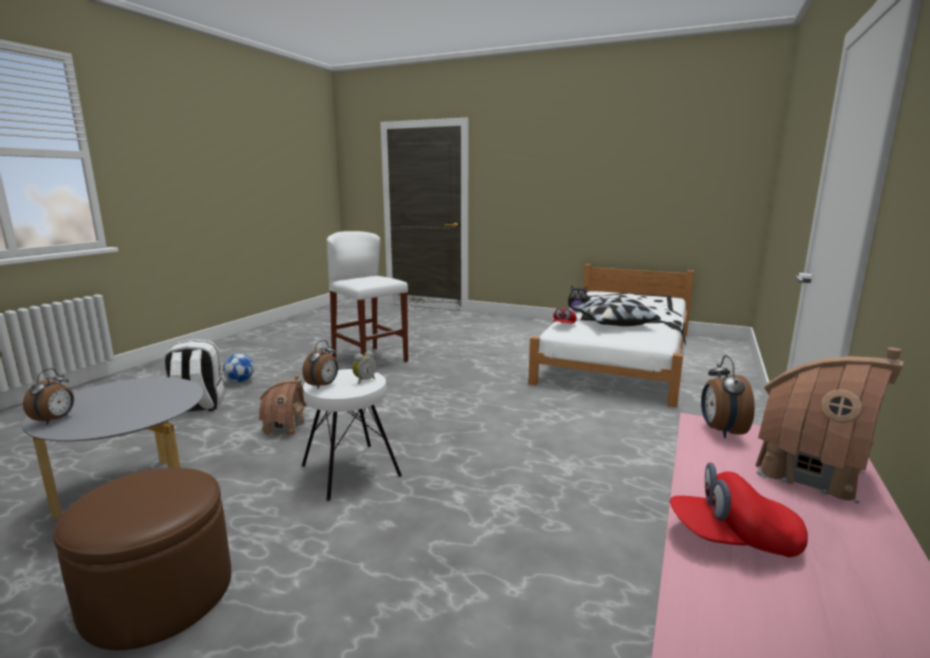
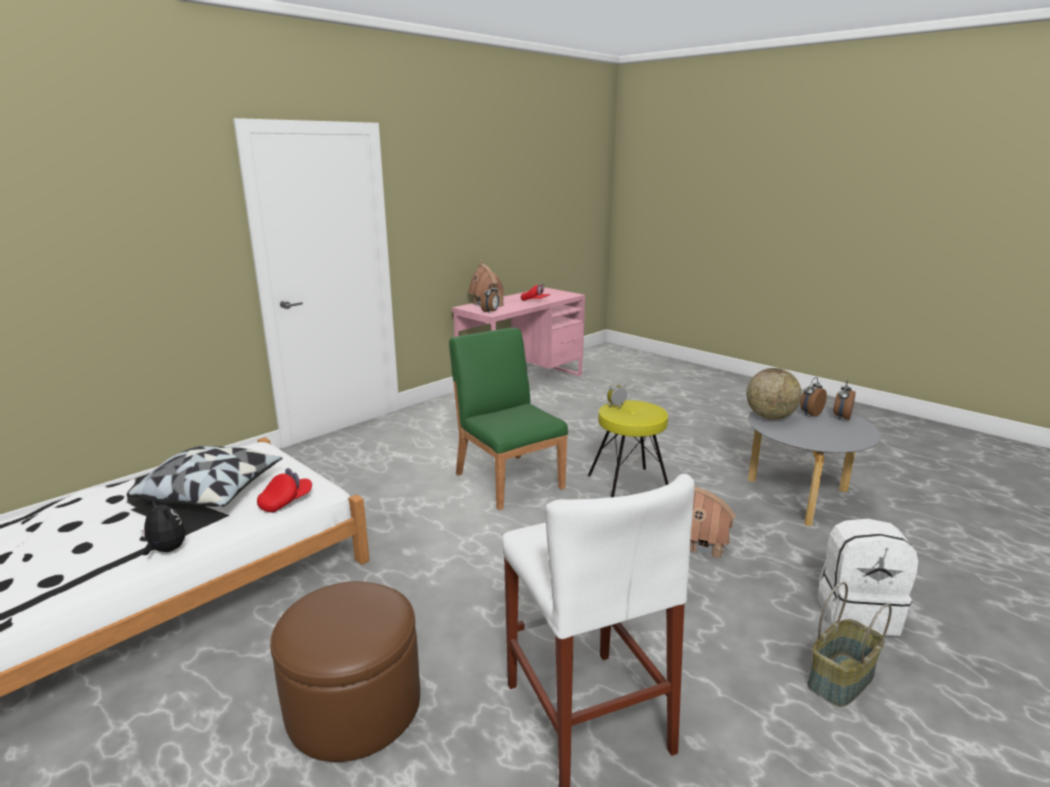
camera: 160 degrees left, 5 degrees up
(158, 594) = (726, 443): brown ottoman -> brown ottoman (354, 705)
(165, 406) = (770, 417): none -> globe
(240, 381) = (841, 681): football -> basket
(323, 385) = (650, 407): alarm clock -> alarm clock (810, 414)
(351, 470) = (628, 486): white stool -> yellow stool
(487, 453) = (509, 480): none -> green chair

